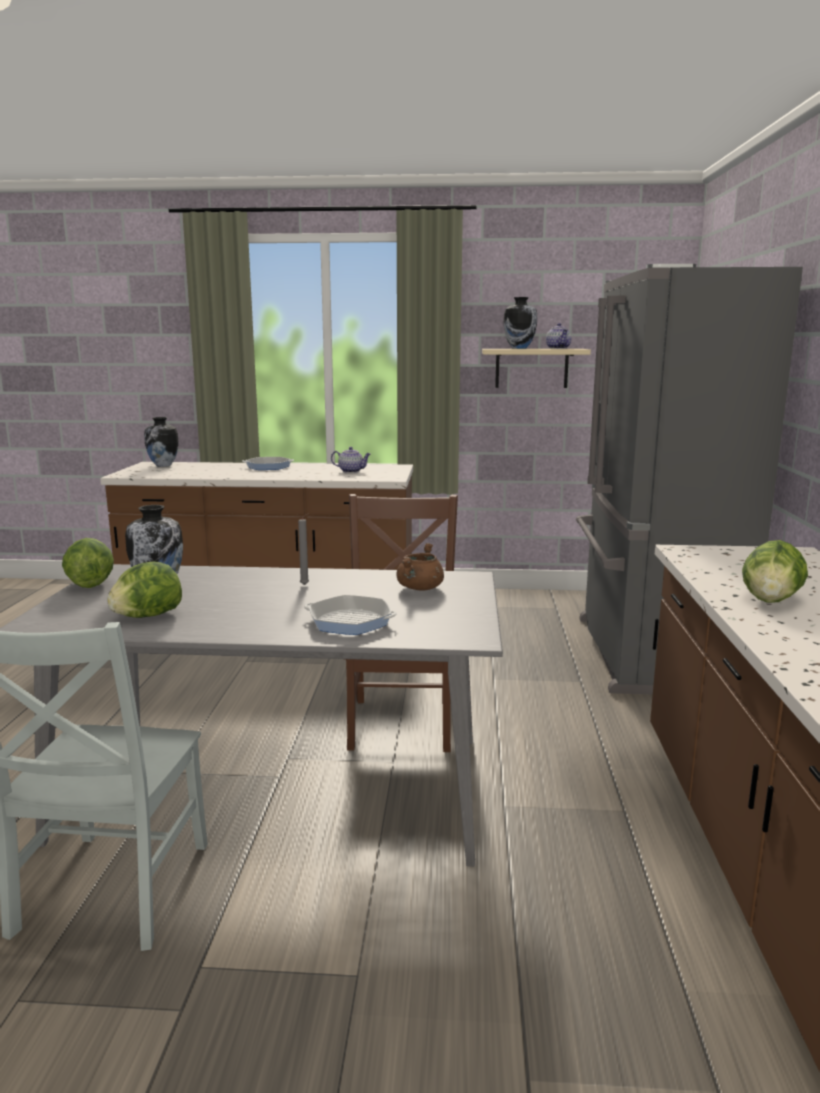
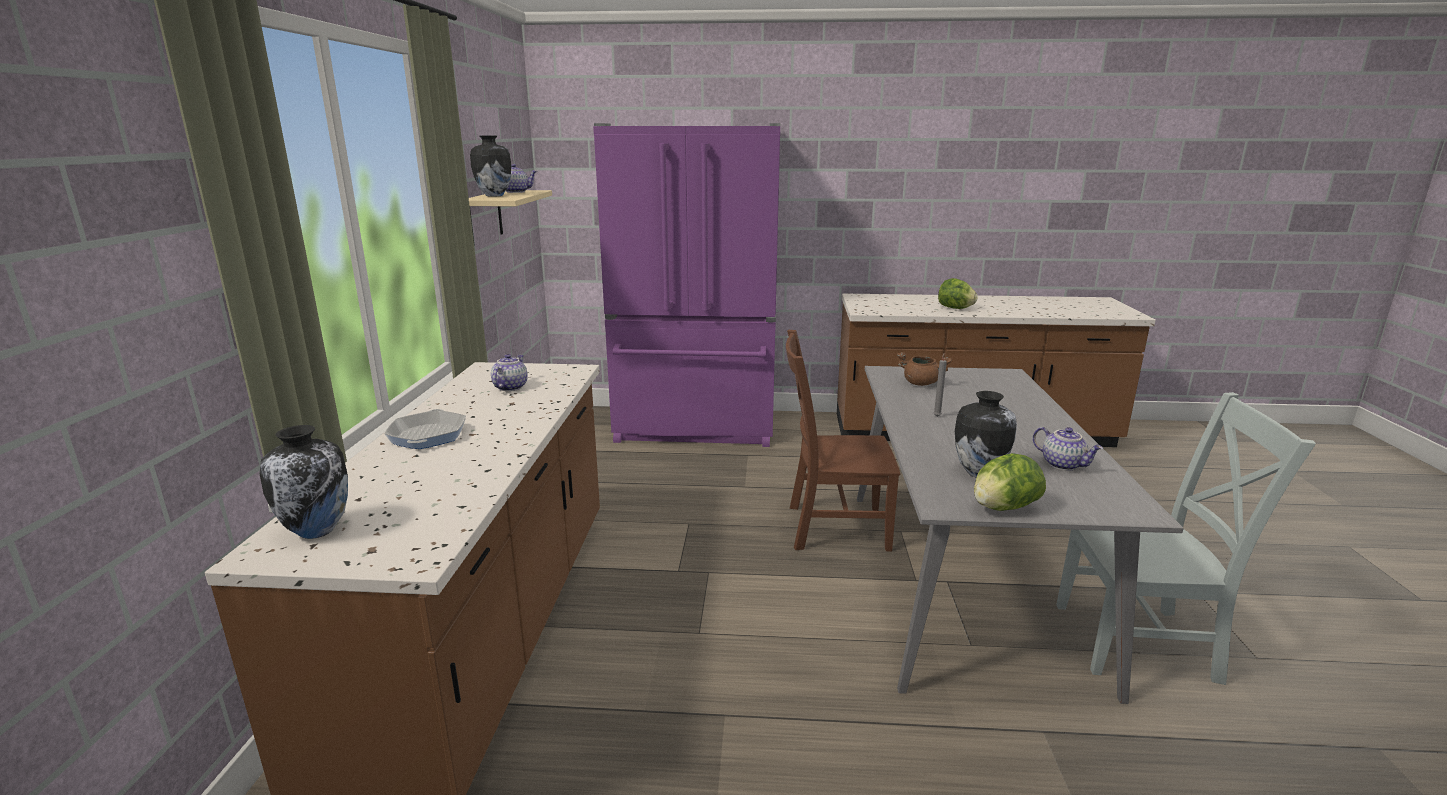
camera: 90 degrees left, 5 degrees up
(147, 616) = (1063, 464): lettuce -> teapot
(350, 621) = (1009, 400): frying pan -> none
(648, 654) = (696, 428): grey fridge -> purple fridge

